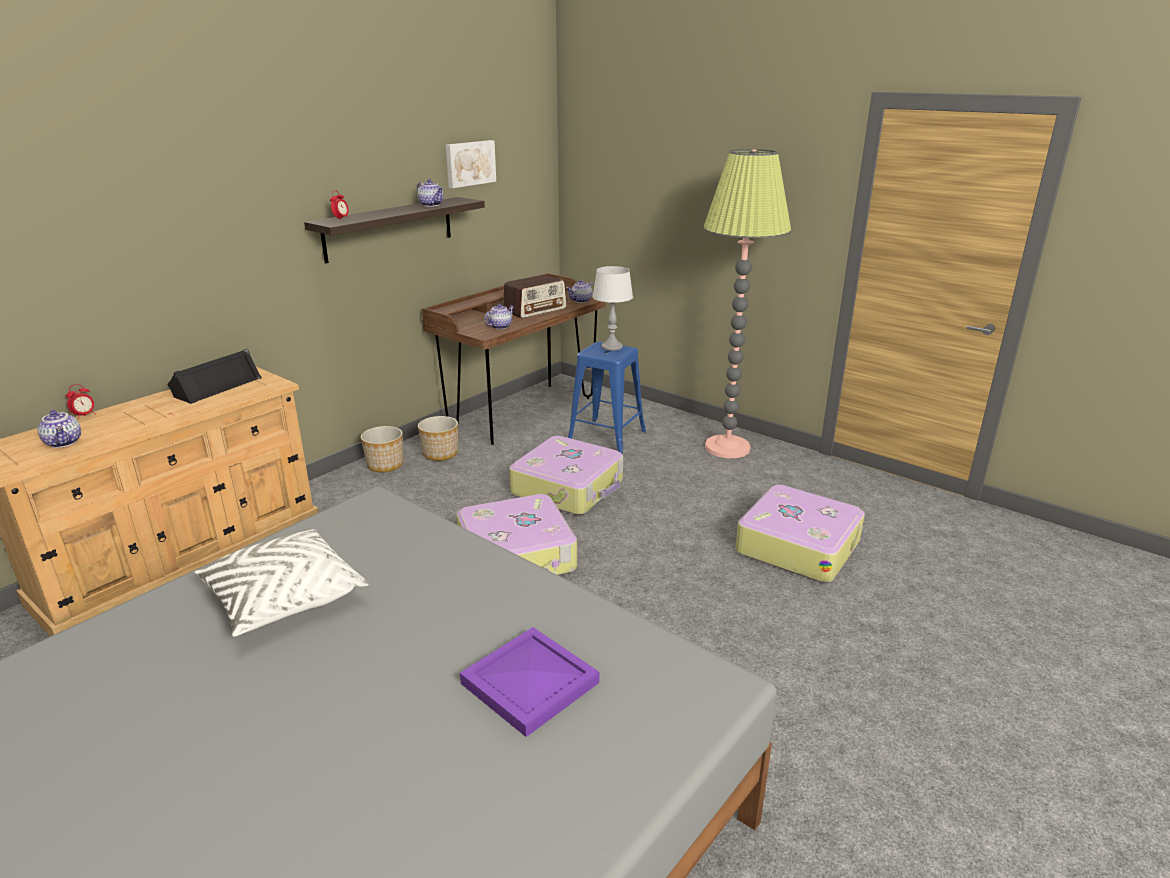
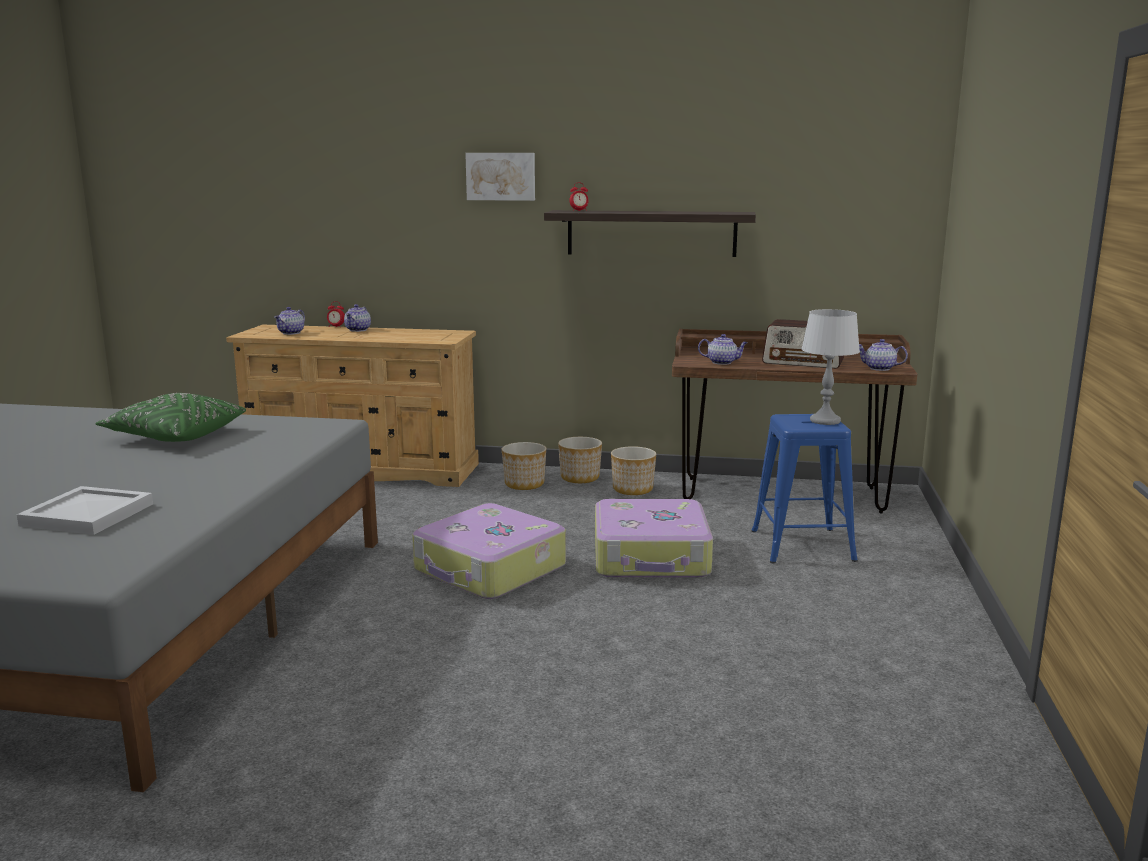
camera: 60 degrees right, 10 degrees down
(216, 386) = (420, 333): black speaker -> none
(284, 598) = (175, 436): white pillow -> green pillow
(362, 491) = (524, 484): none -> planter
(432, 205) = (693, 212): teapot -> teapot (358, 330)
(469, 163) = (780, 175): picture -> picture (501, 176)
(527, 683) = (87, 514): purple tray -> white tray
(727, 448) = (906, 619): floor lamp -> none
(797, 546) = (705, 721): suitcase -> none

